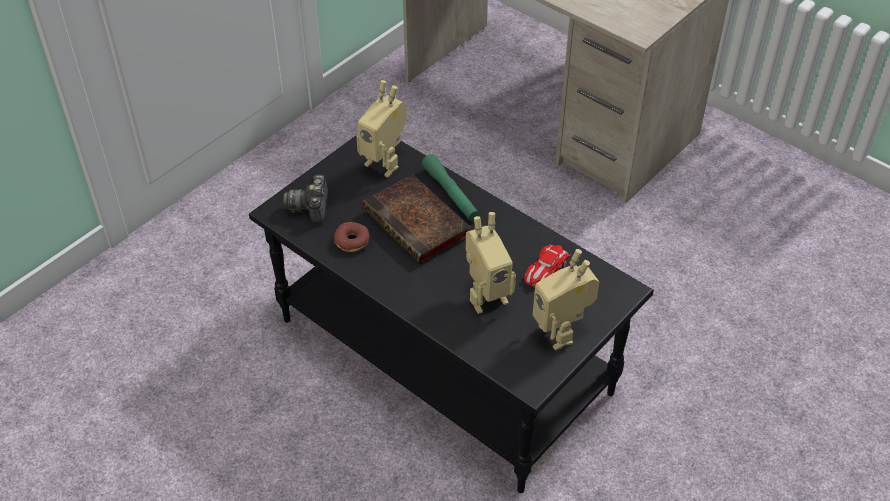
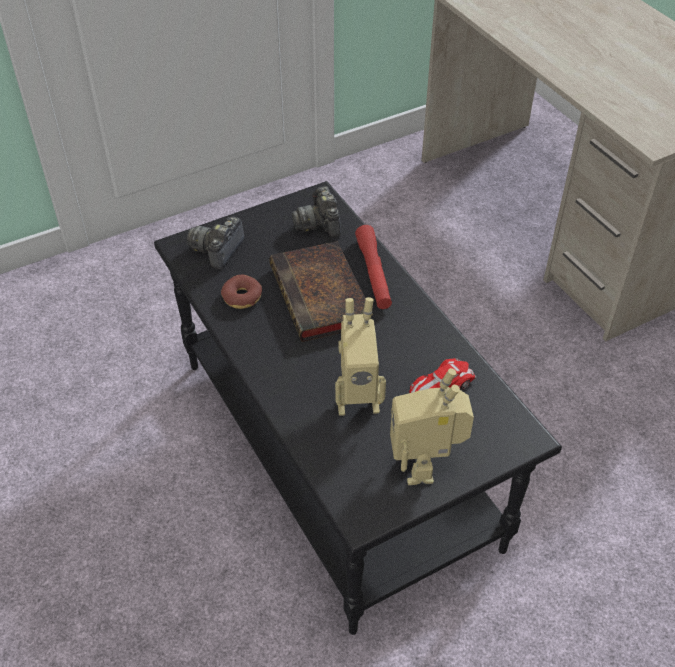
camera: 20 degrees right, 0 degrees up
(385, 163) = (319, 224): toy robot -> camera
(450, 193) = (373, 273): green flashlight -> red flashlight

